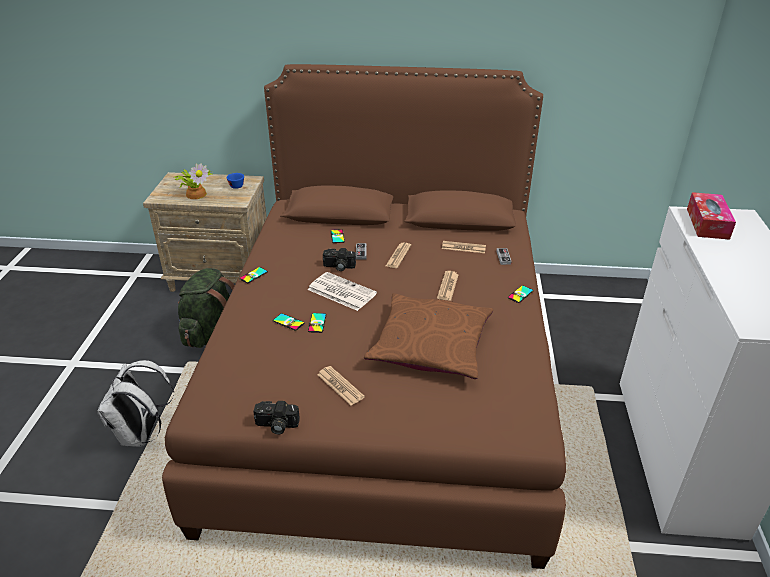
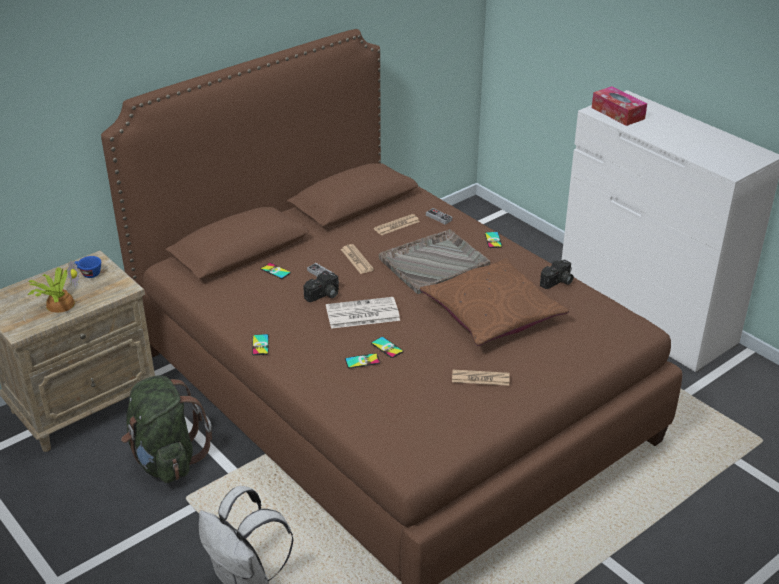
camera: 45 degrees left, 0 degrees up
(276, 425) = (482, 432): camera -> camera (557, 282)
(448, 286) = (435, 263): newspaper -> grey tray

